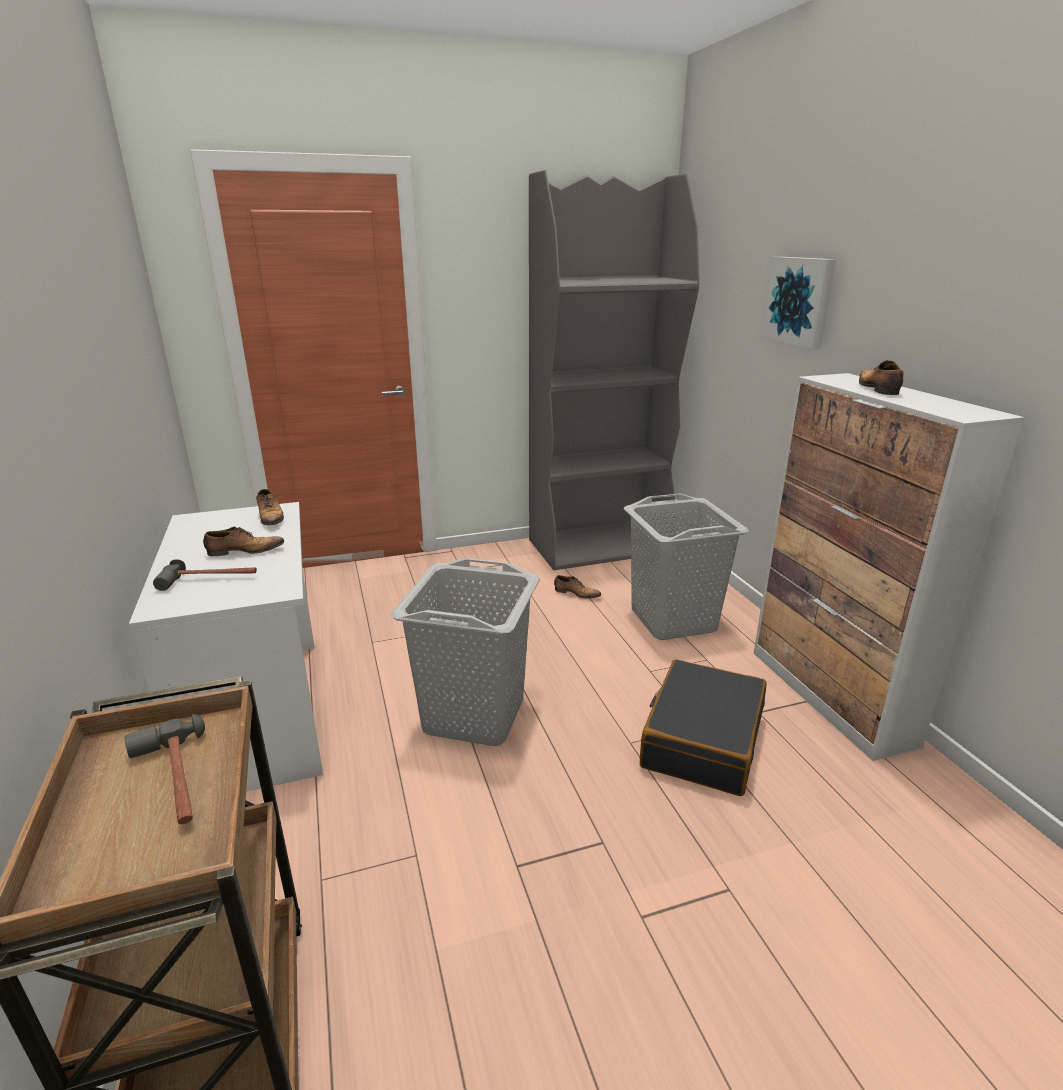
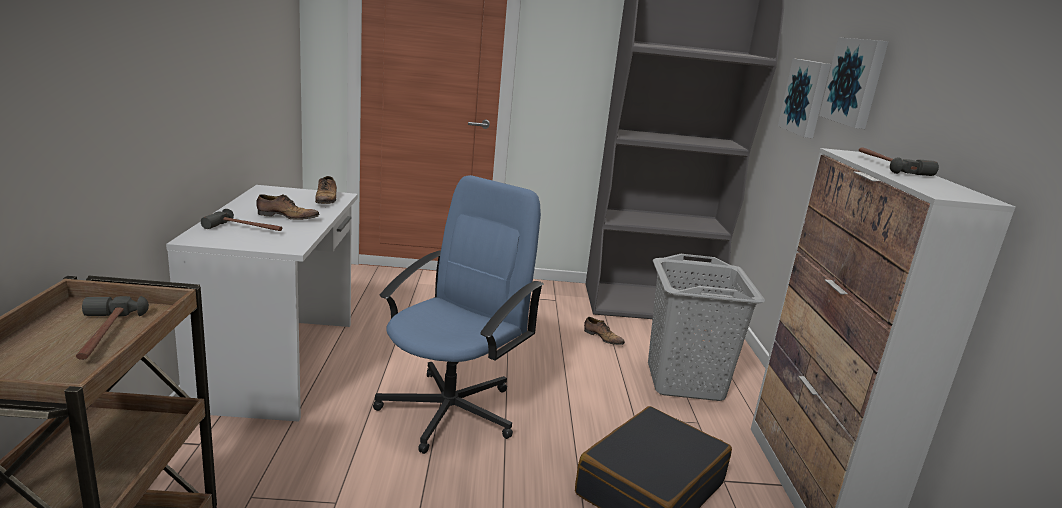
camera: 15 degrees right, 5 degrees down
(475, 714) = (451, 410): grey laundry basket -> blue office chair
(738, 318) = (806, 97): none -> picture
(877, 388) = (887, 166): shoe -> hammer

